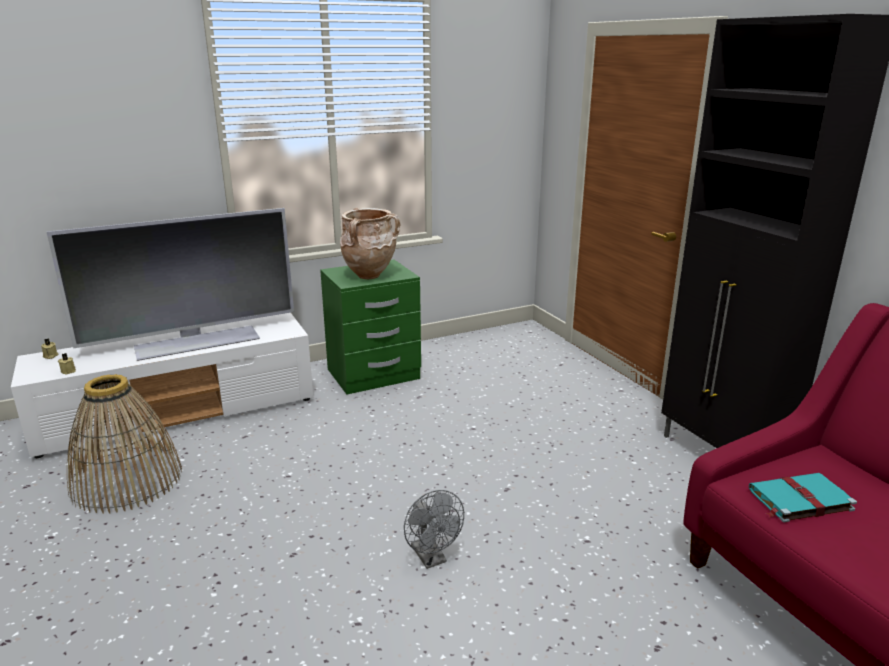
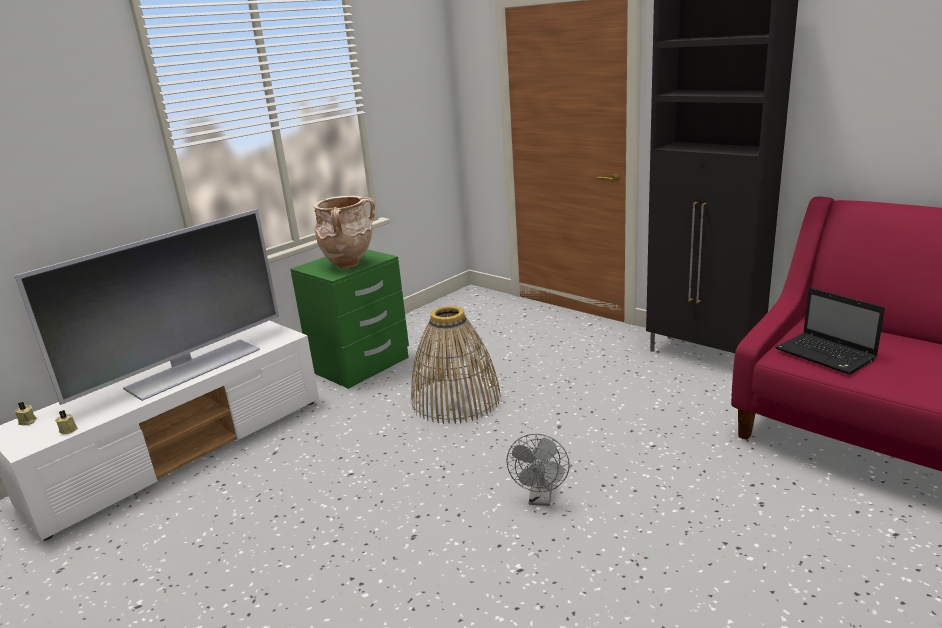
camera: 20 degrees left, 0 degrees up
(127, 480) = (179, 528): basket -> basket (455, 399)
(432, 558) = (541, 499): grey fan -> grey fan turned 60 degrees clockwise
(799, 500) = (827, 355): turquoise book -> laptop

